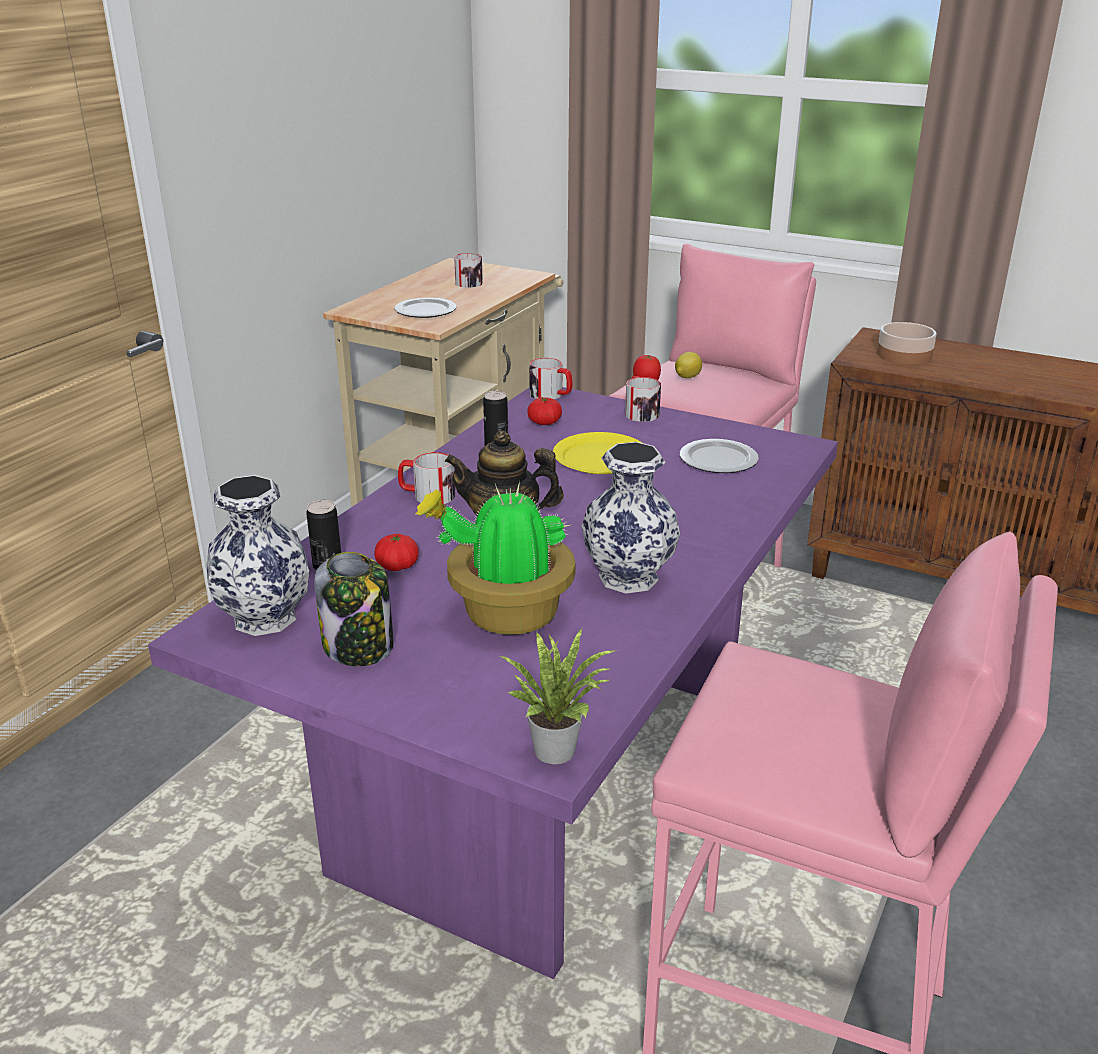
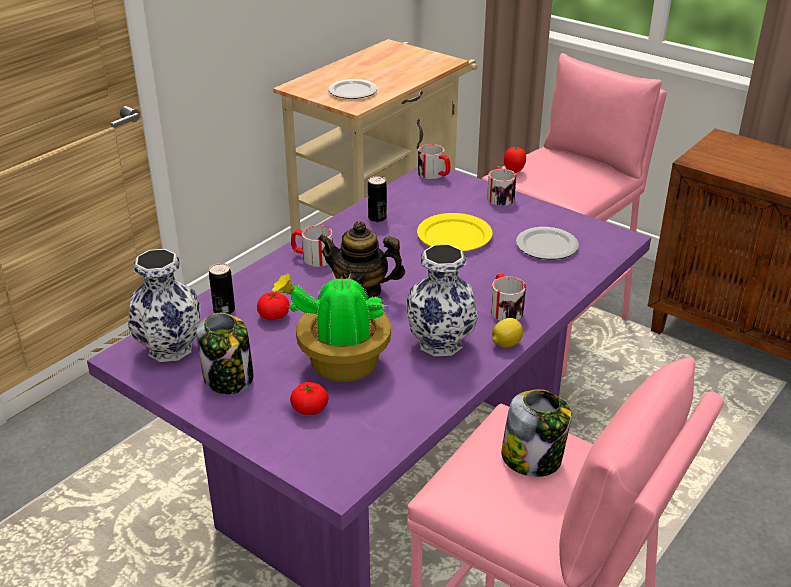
camera: 10 degrees right, 5 degrees up
(466, 282) = (394, 65): mug -> mug (504, 308)
(544, 422) = (421, 200): tomato -> tomato (310, 409)
(558, 748) = (344, 474): potted plant -> none
(687, 377) = (550, 165): lemon -> lemon (505, 344)
(800, 701) = (533, 459): none -> jar
(904, 355) = (739, 160): bowl -> none

